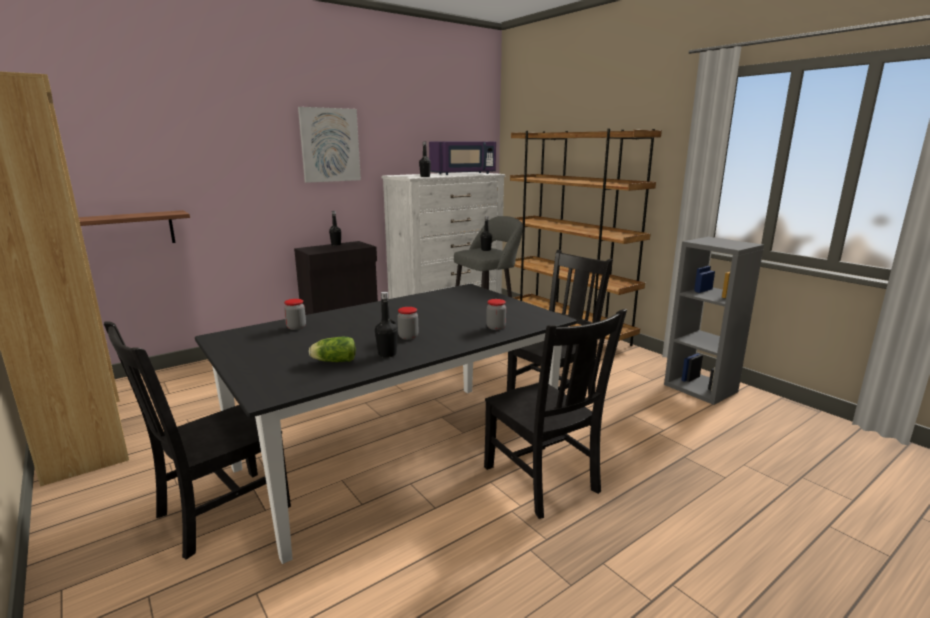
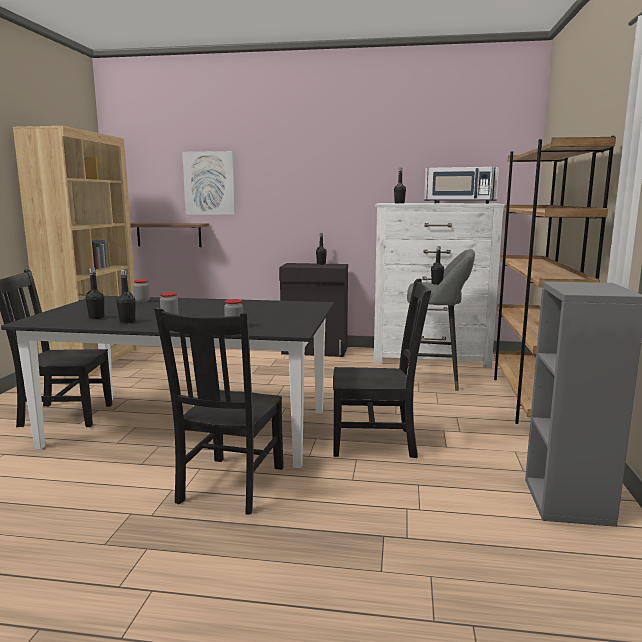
camera: 45 degrees right, 5 degrees down
(330, 145) = (329, 174): picture -> picture (209, 183)
(333, 361) = (96, 318): lettuce -> black bottle
(464, 174) = (460, 203): purple microwave -> white microwave

